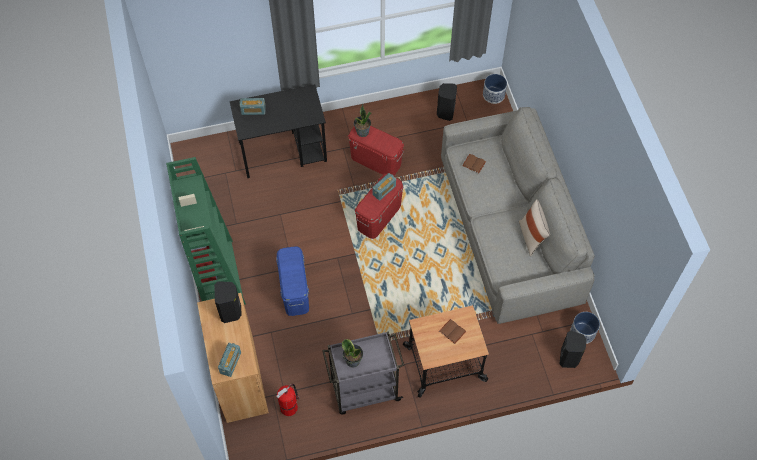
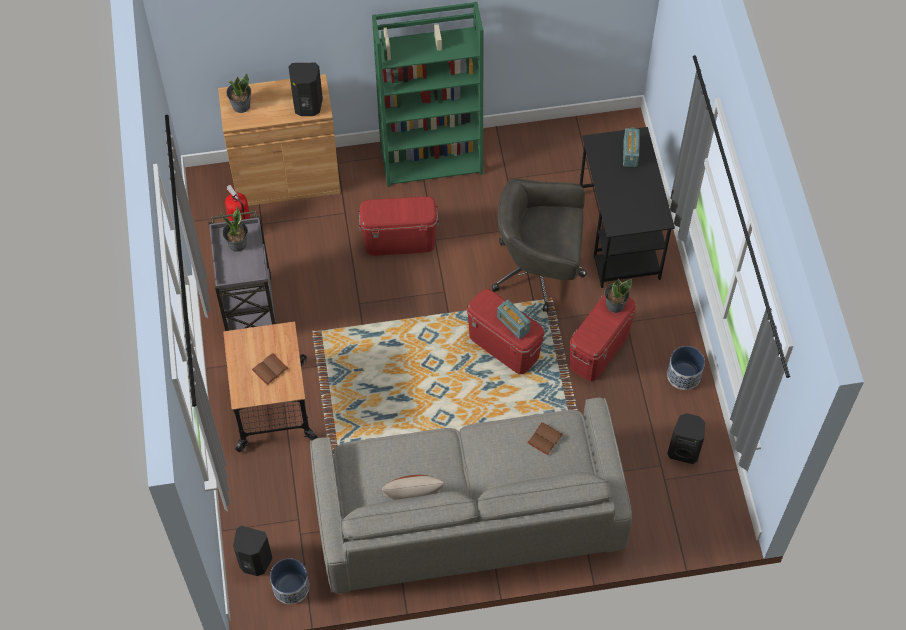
camera: 95 degrees right, 0 degrees up
(230, 363) = (241, 105): radio -> potted plant
(294, 291) = (399, 240): blue storage box -> red storage box
(315, 199) = (539, 271): none -> grey office chair
(493, 95) = (717, 525): planter -> planter (684, 375)

